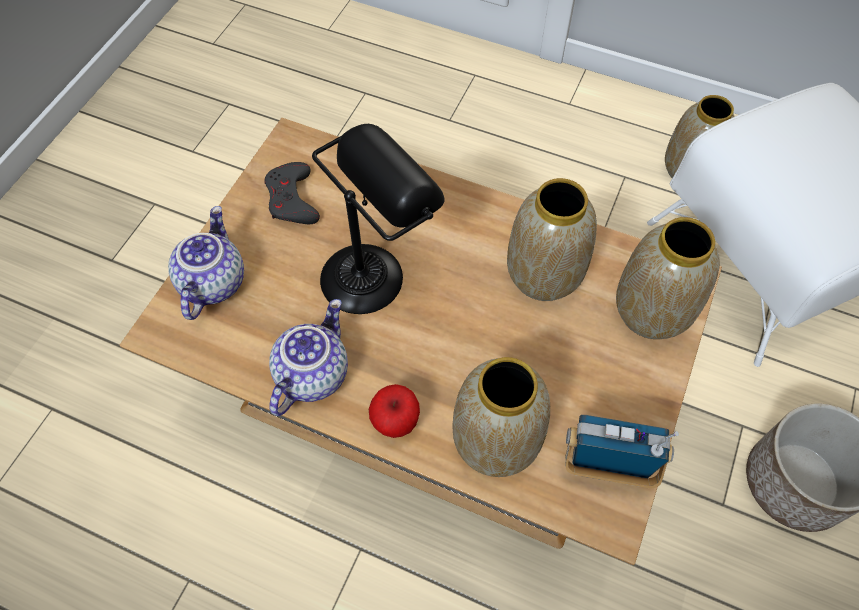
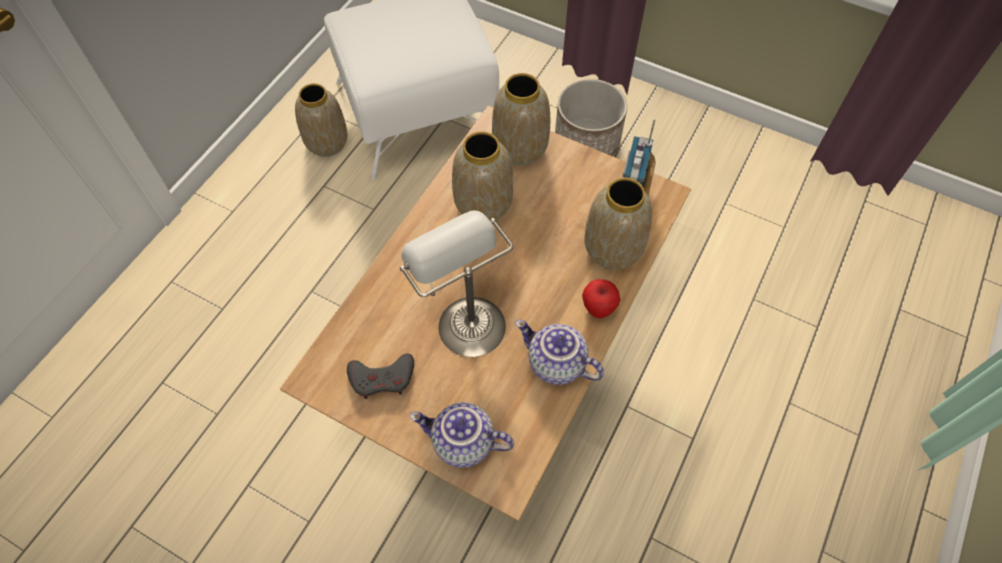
camera: 85 degrees left, 0 degrees up
(375, 267) = (462, 316): black table lamp -> white table lamp

